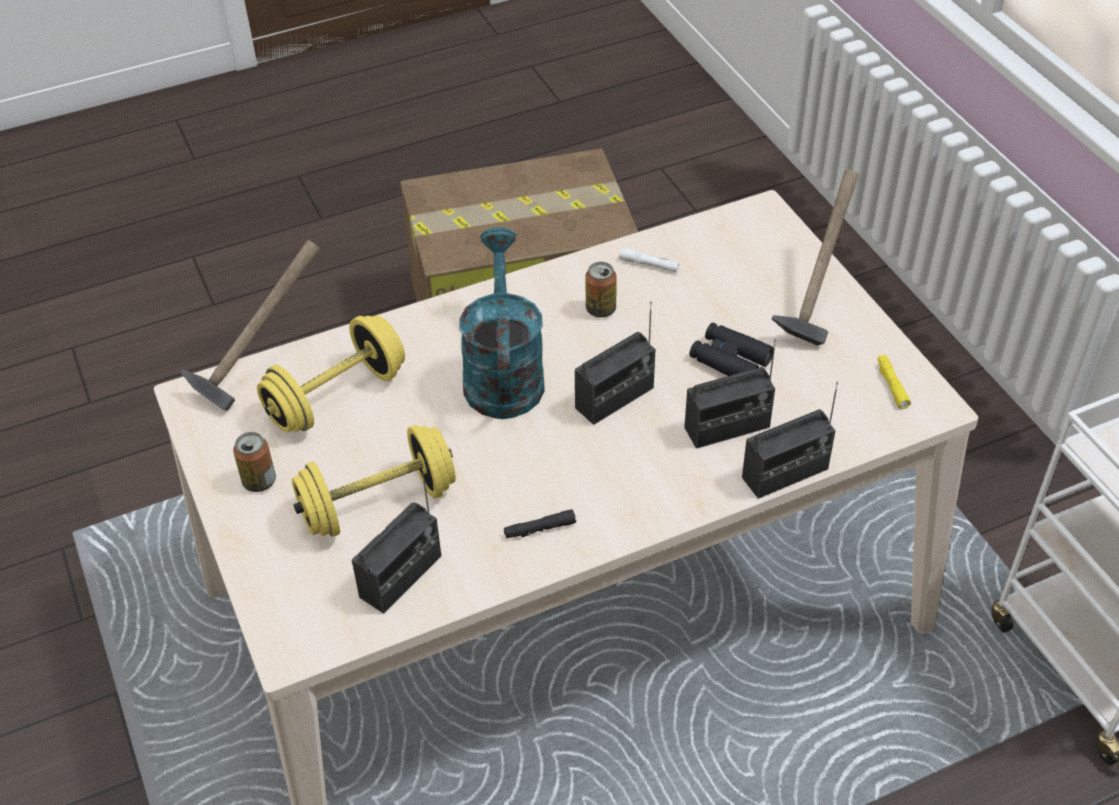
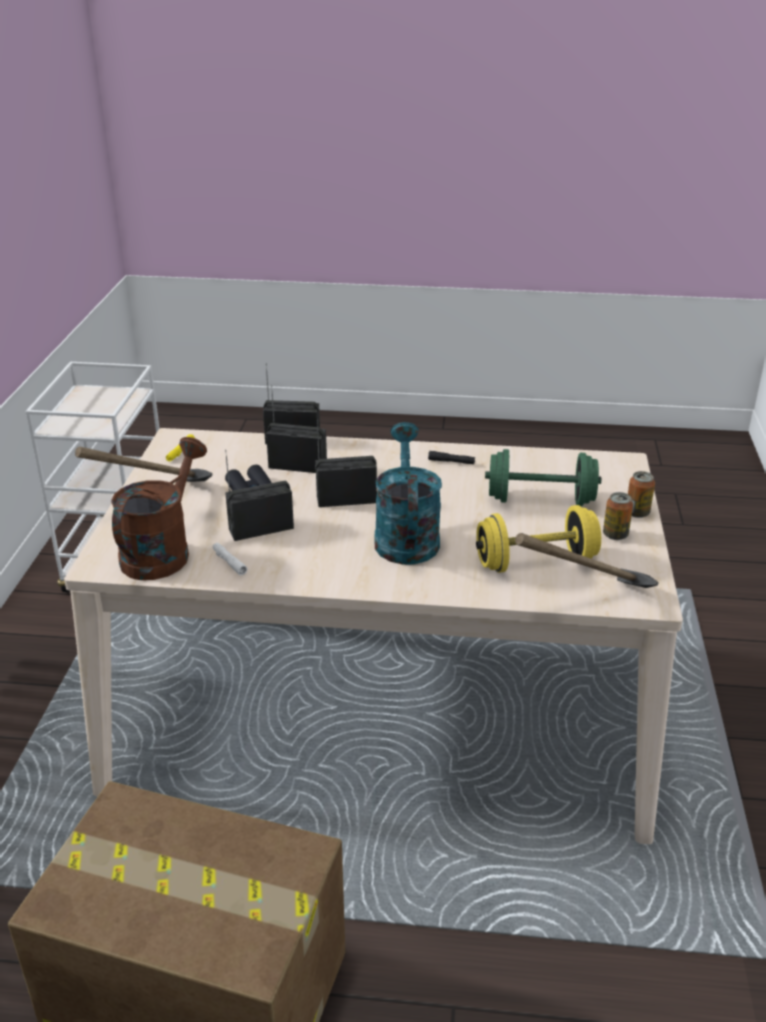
camera: 150 degrees left, 15 degrees down
(378, 504) = (540, 500): yellow dumbbell -> green dumbbell
(401, 576) = (546, 468): radio -> radio (261, 528)
(502, 373) = (405, 536): turquoise watering can -> turquoise watering can turned 150 degrees clockwise
(600, 309) = (298, 548): can -> can (637, 513)
(727, 249) = (162, 551): none -> brown watering can

